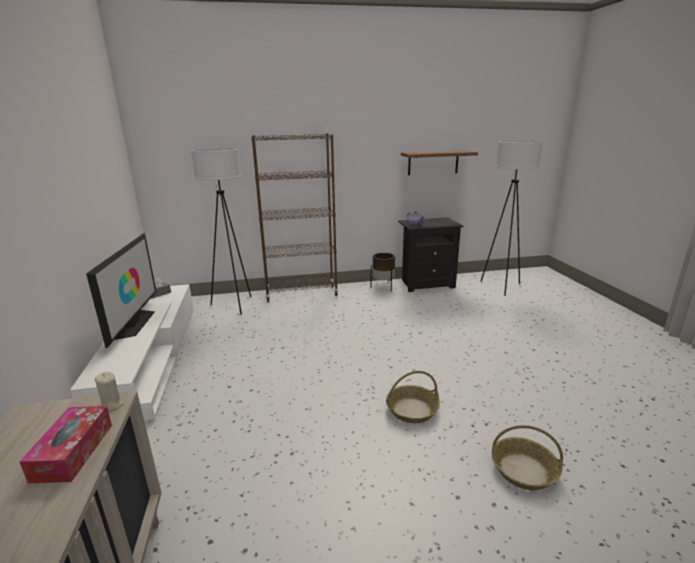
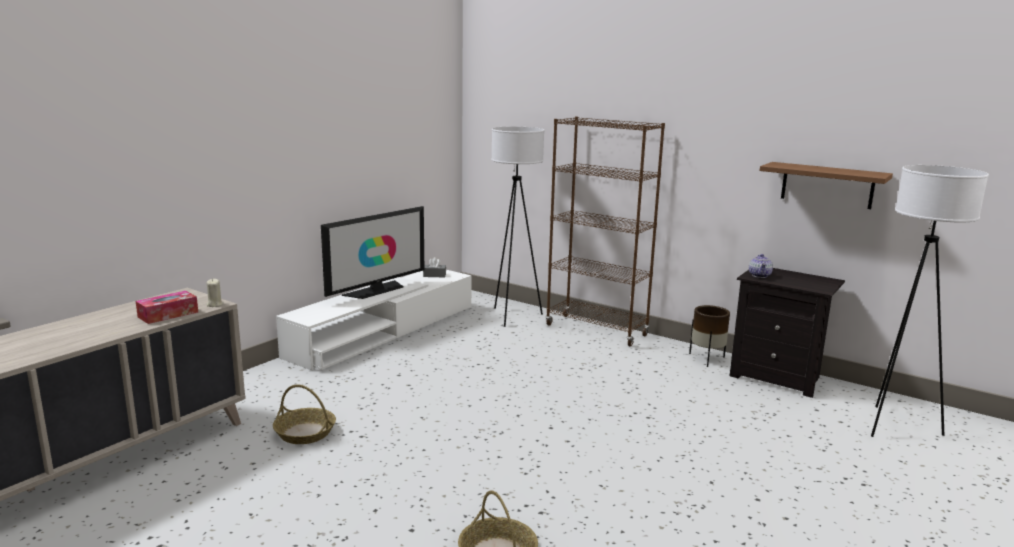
camera: 45 degrees right, 5 degrees down
(412, 410) = (499, 465): basket -> basket (305, 433)

